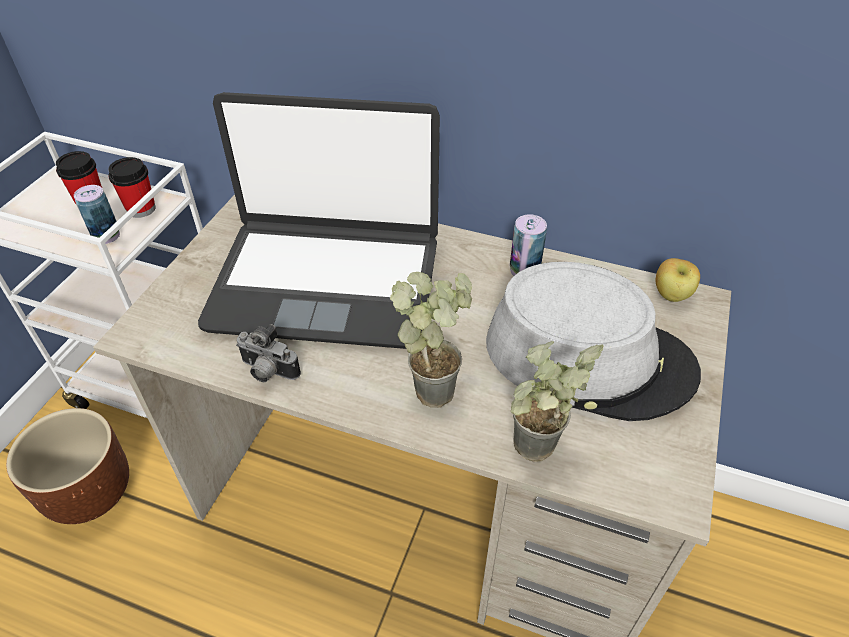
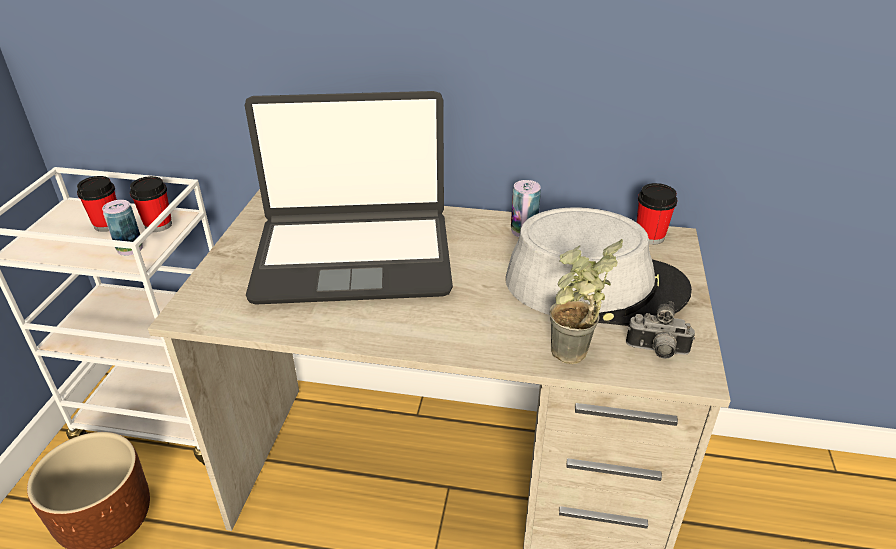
camera: 10 degrees left, 10 degrees down
(267, 372) = (319, 328): camera -> camera (657, 352)
(436, 384) = (472, 319): potted plant -> none
(671, 296) = (649, 236): apple -> cup

